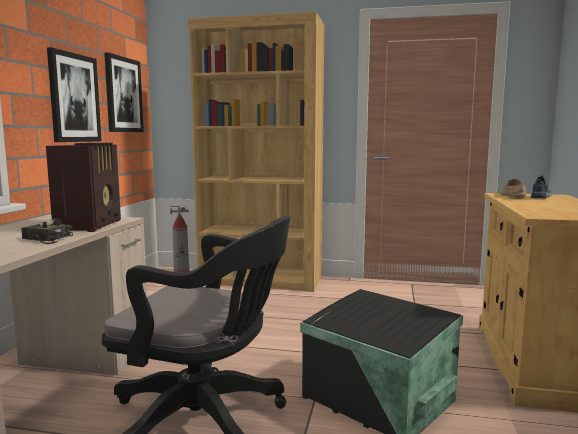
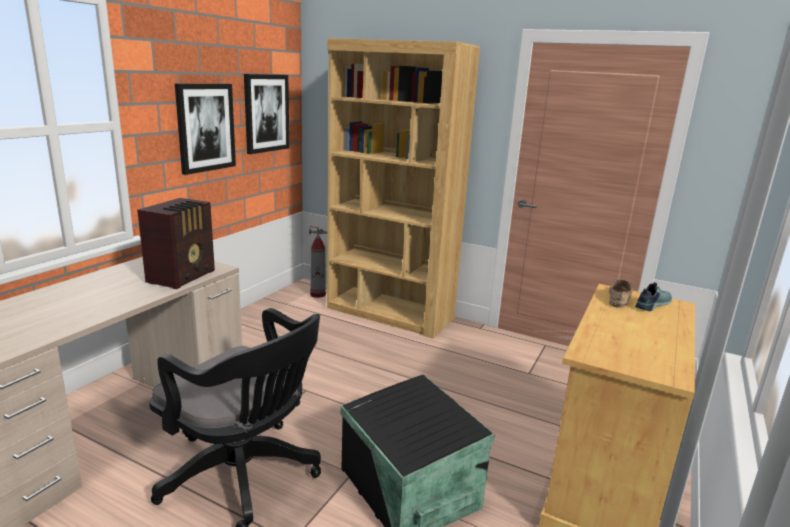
camera: 15 degrees right, 10 degrees up
(46, 239) = (131, 296): radio -> none

